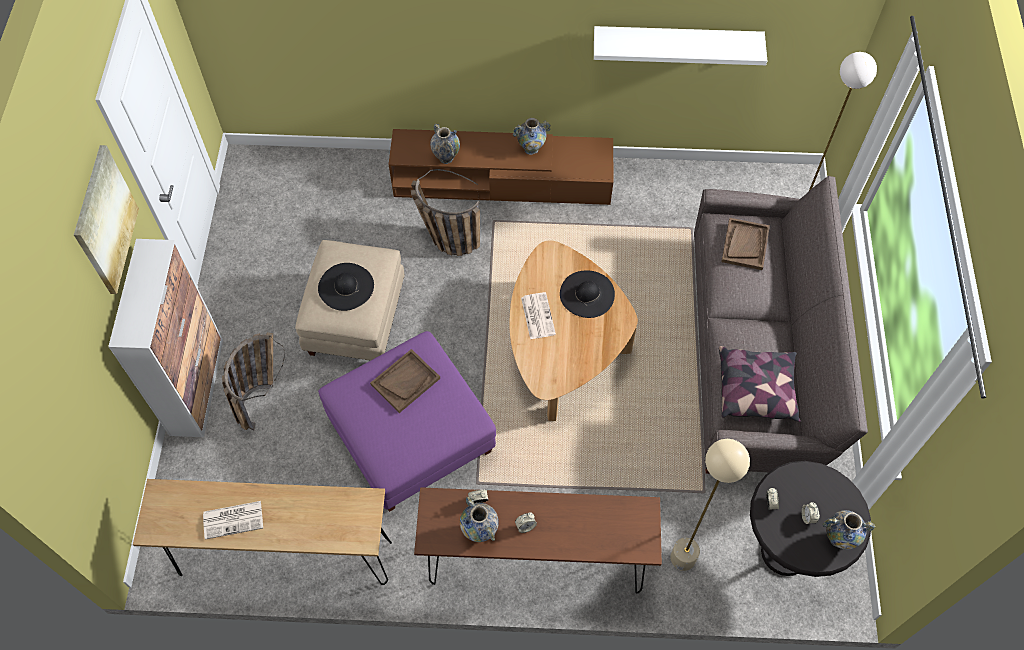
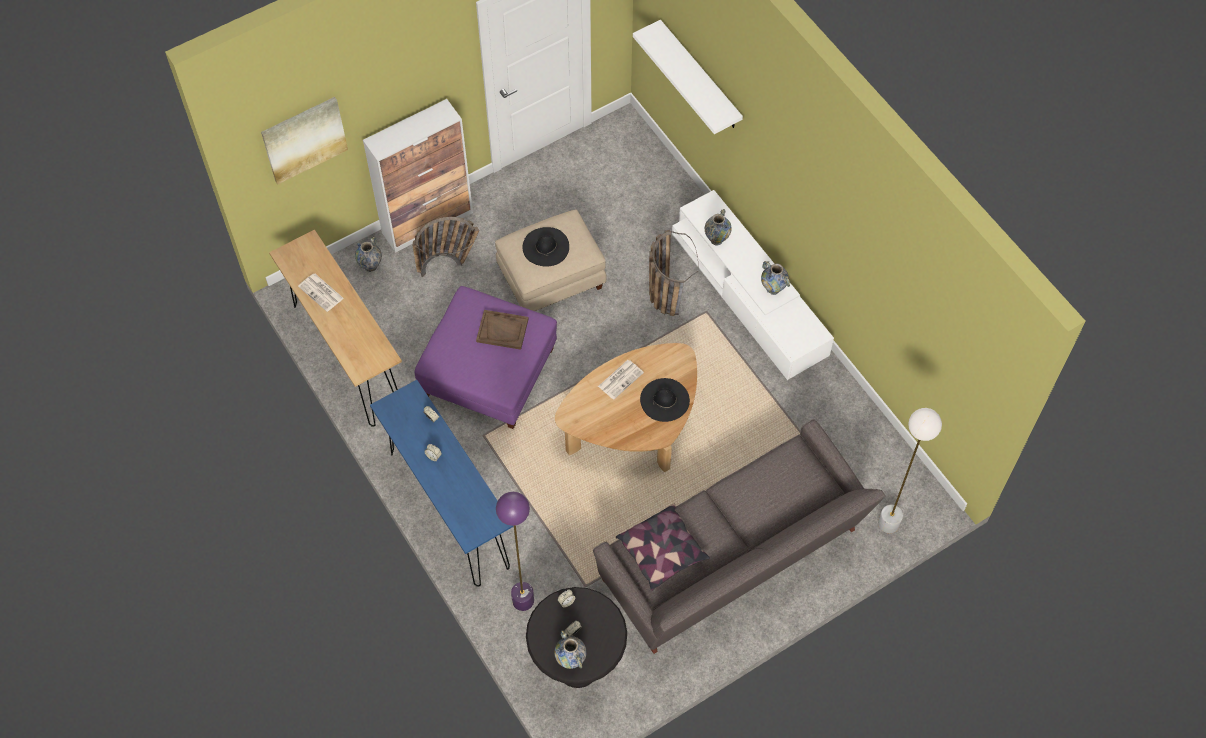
camera: 55 degrees right, 0 degrees up
(105, 220) = (424, 71): picture -> picture (304, 139)
(480, 531) = (411, 432): vase -> vase (370, 266)
(502, 180) = (748, 294): brown tv stand -> white tv stand
(536, 566) = (449, 509): brown console table -> blue console table
(677, 41) = (884, 301): white shelf -> white shelf (700, 76)
(683, 558) = (523, 600): beige floor lamp -> purple floor lamp
(745, 244) = (787, 476): brown tray -> none

